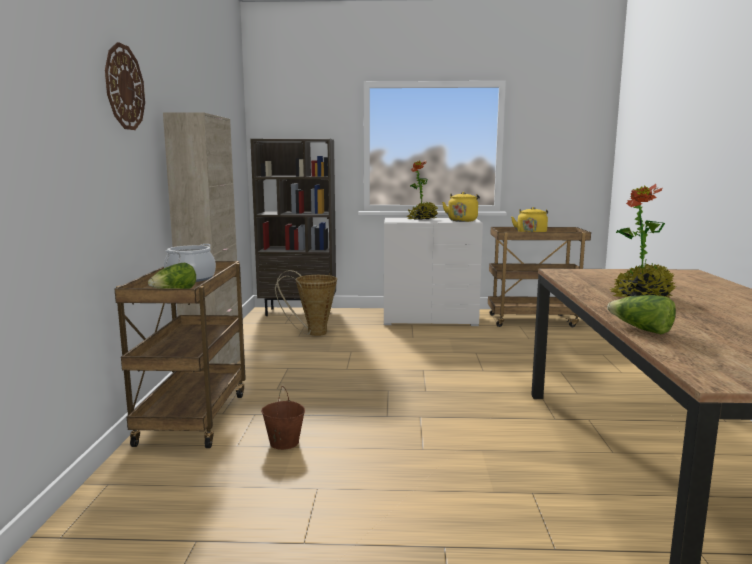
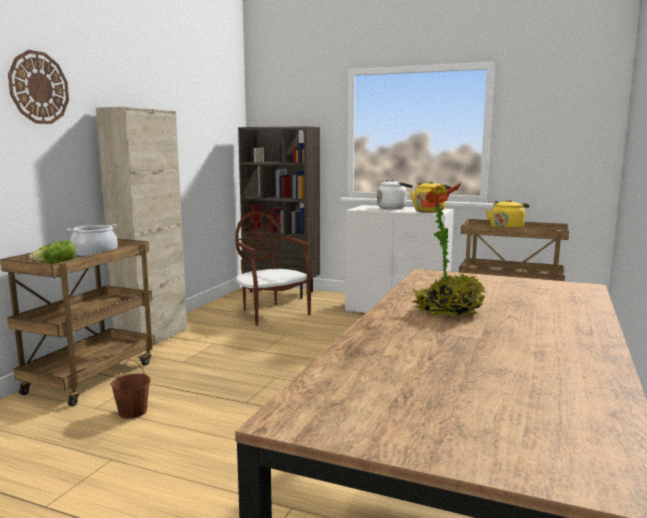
camera: 20 degrees right, 0 degrees up
(312, 333) = (271, 313): basket -> brown chair
(422, 219) = (393, 208): potted plant -> white kettle
(641, 329) = (352, 349): lettuce -> none

